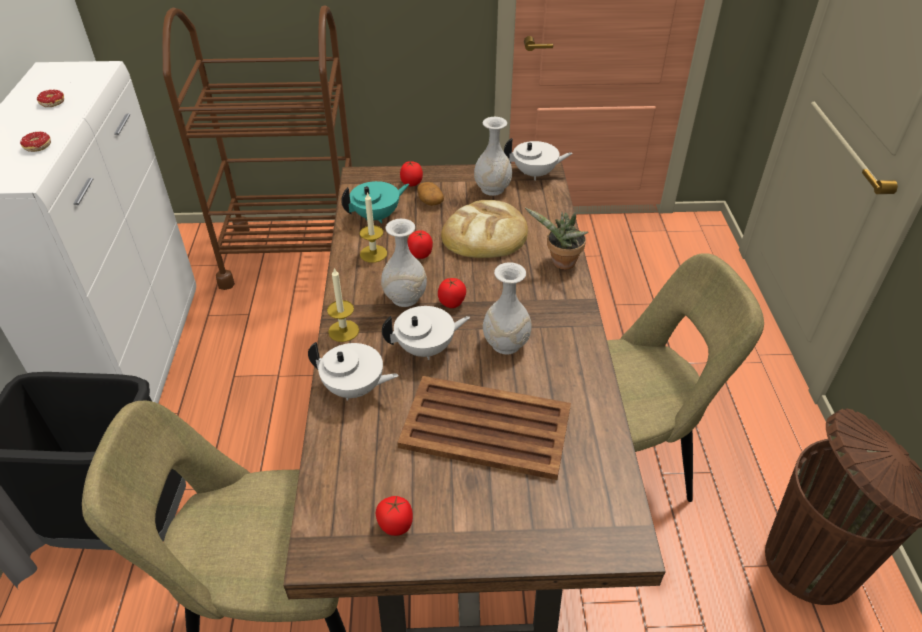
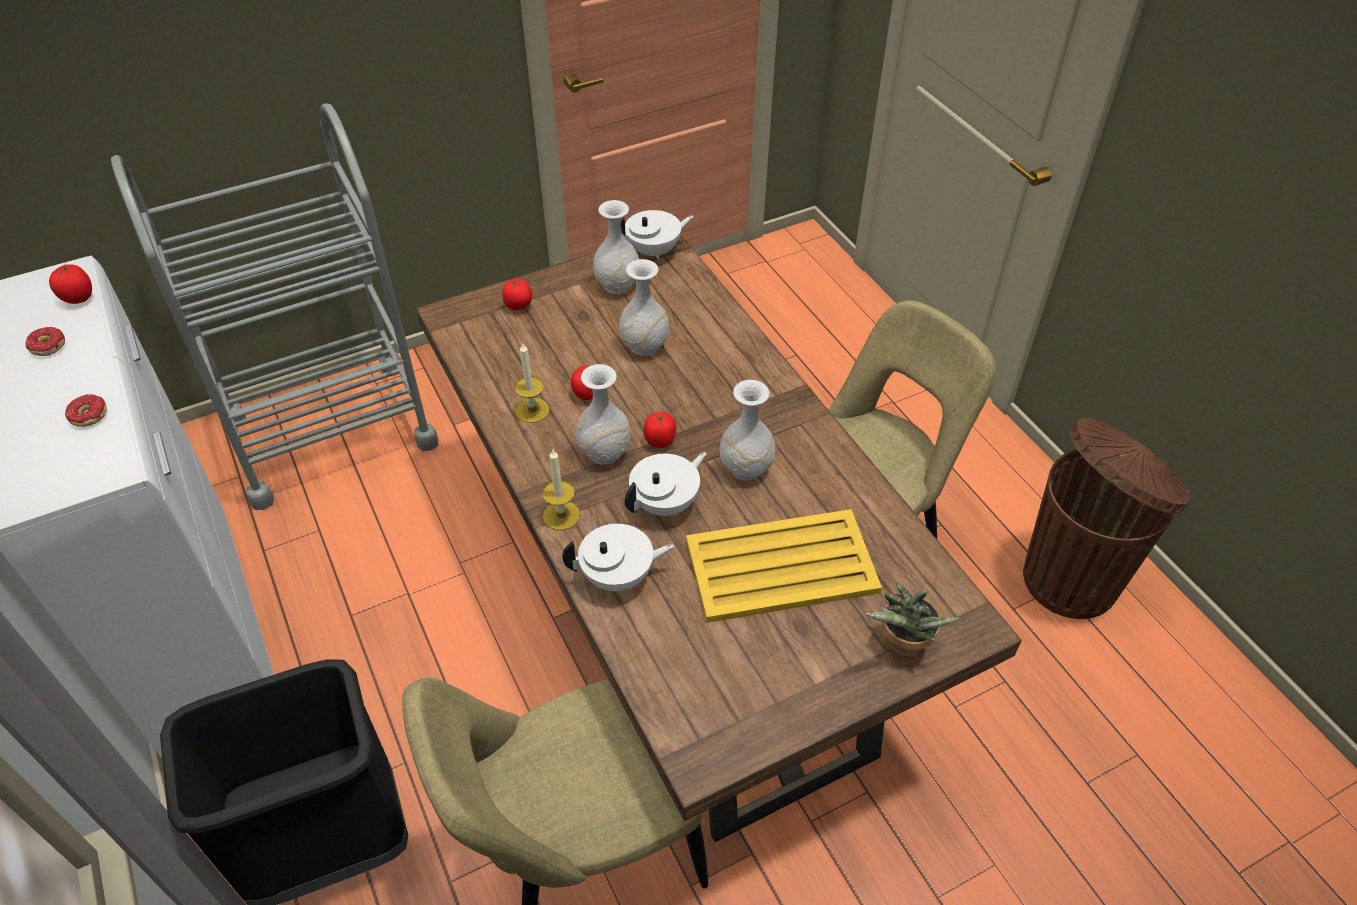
camera: 25 degrees left, 5 degrees up
(294, 255) = (330, 431): brown cart -> grey cart
(377, 216) = (505, 361): turquoise teapot -> none
(395, 525) = (756, 702): tomato -> tomato (78, 298)
(430, 201) = (554, 322): potato -> none
(484, 427) = (779, 566): brown tray -> yellow tray
(485, 234) = (645, 345): bread -> white vase
(560, 264) = (747, 355): potted plant -> potted plant (902, 648)

